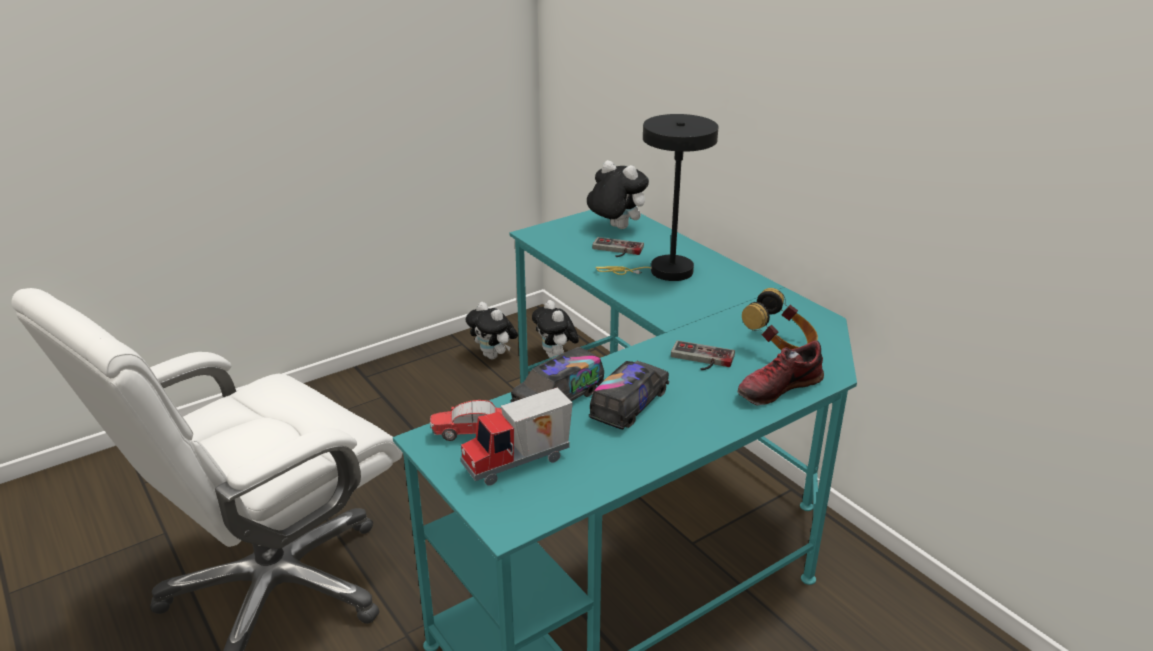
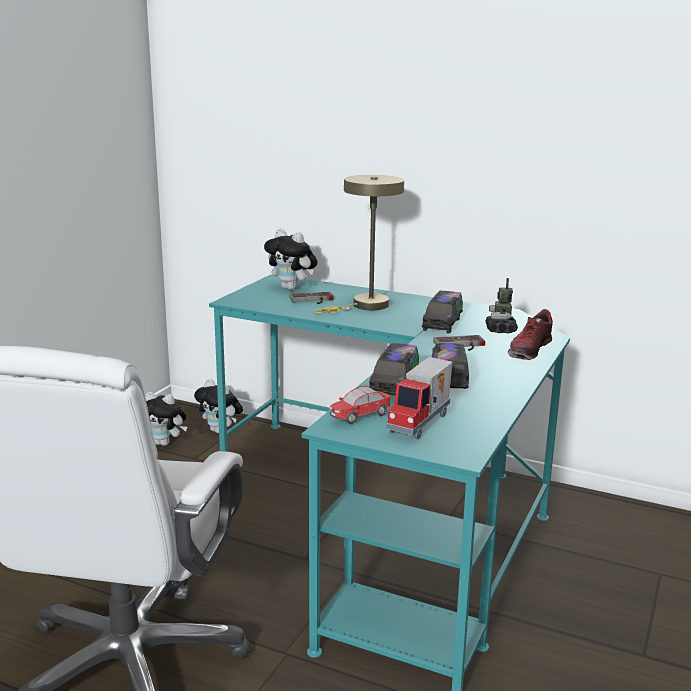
camera: 30 degrees left, 10 degrees down
(615, 228) = (292, 288): plush toy -> plush toy turned 150 degrees counterclockwise
(663, 271) = (365, 306): black table lamp -> beige table lamp
(720, 319) = (442, 323): none -> toy truck
(780, 347) = (500, 330): headphones -> toy robot

